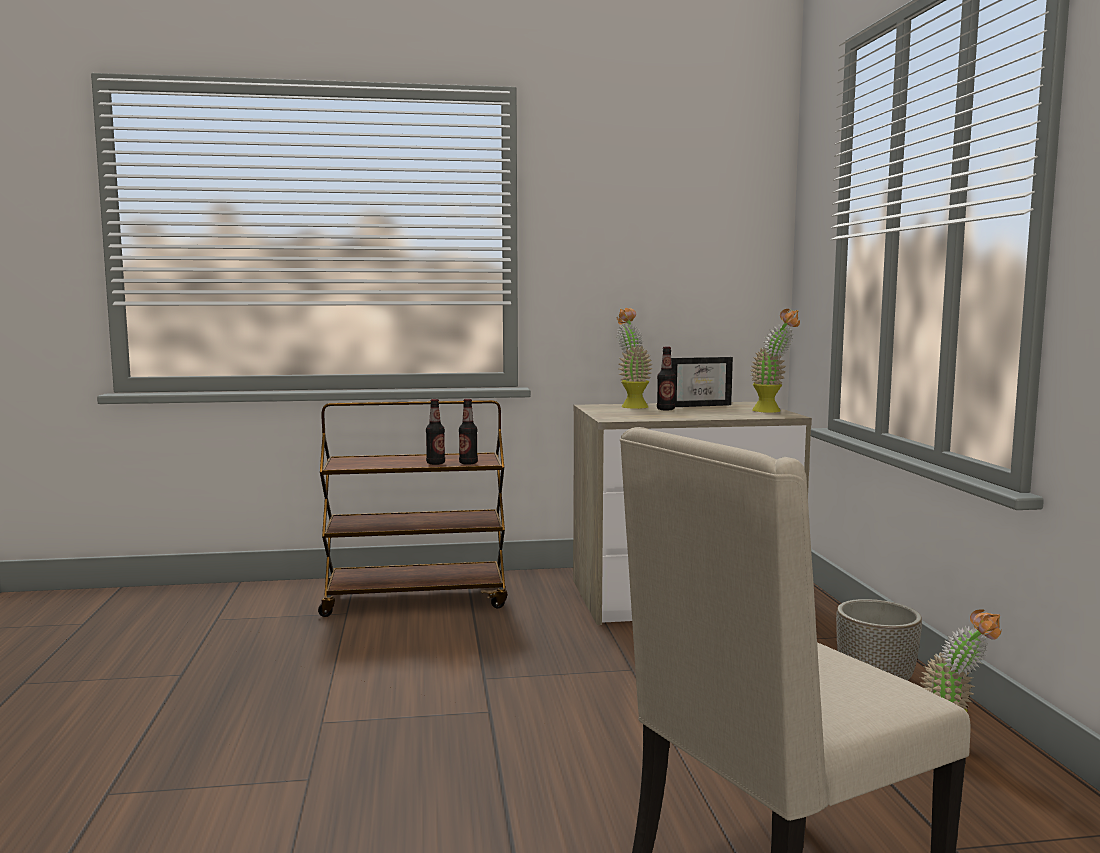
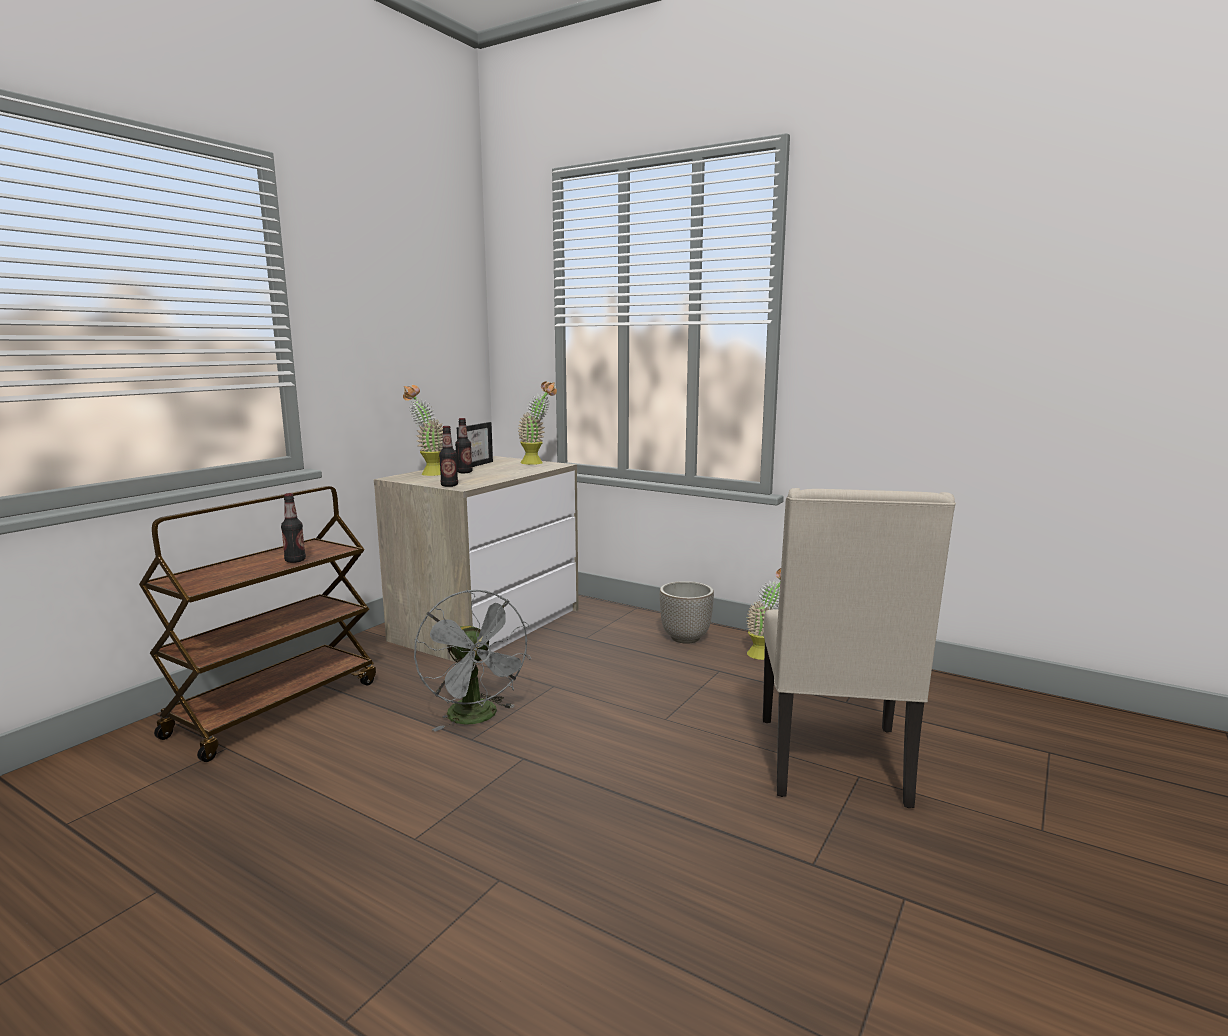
camera: 50 degrees left, 5 degrees up
(468, 463) = (326, 553): bottle -> bottle (449, 485)
(519, 666) = (477, 718): none -> grey fan

